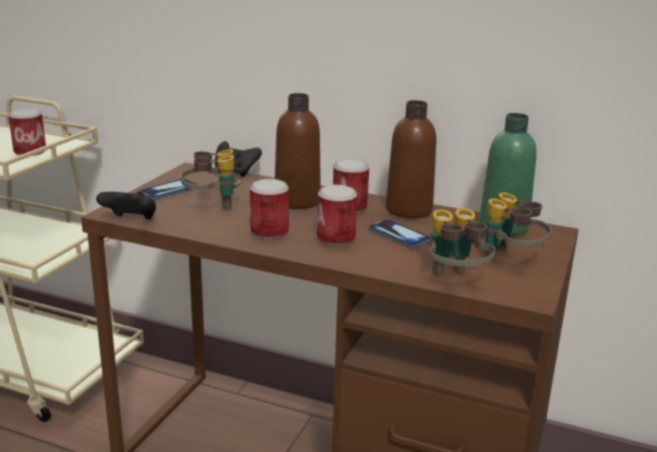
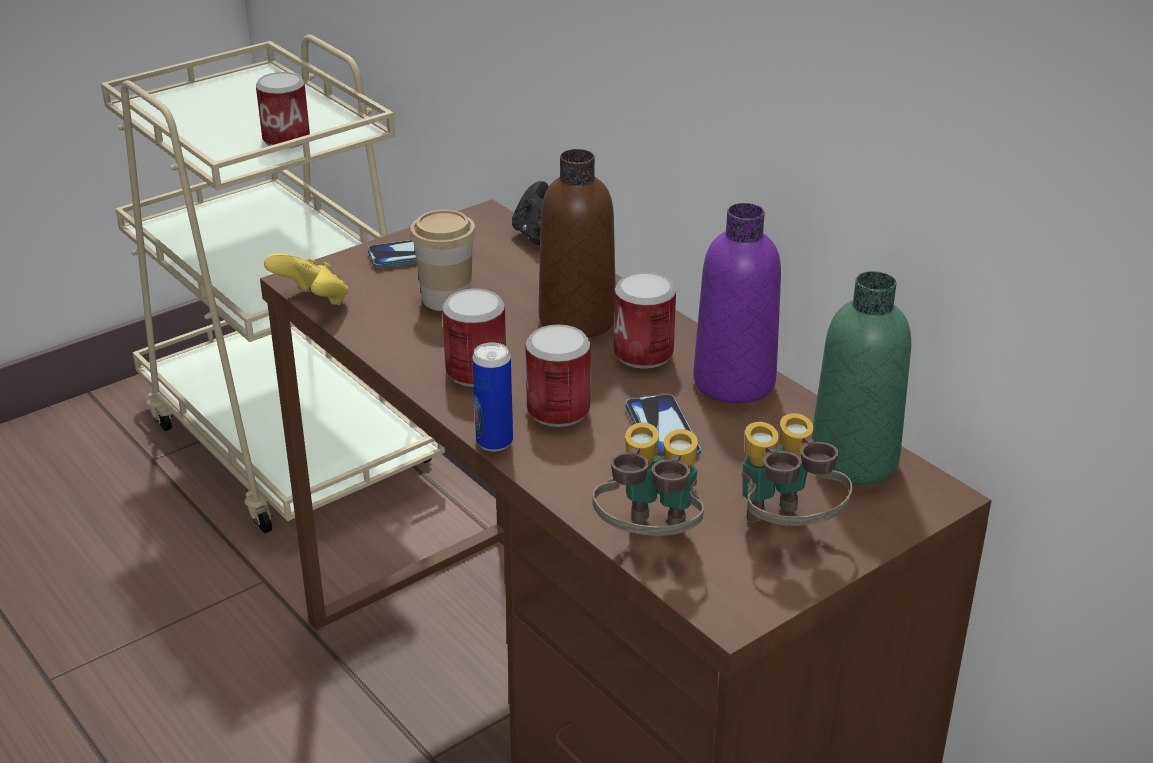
camera: 30 degrees right, 10 degrees up
(131, 221) = (313, 302): black game controller -> yellow game controller
(212, 205) = (446, 298): binoculars -> cup
(319, 259) = (494, 442): none -> can
(409, 210) = (734, 382): brown bottle -> purple bottle

